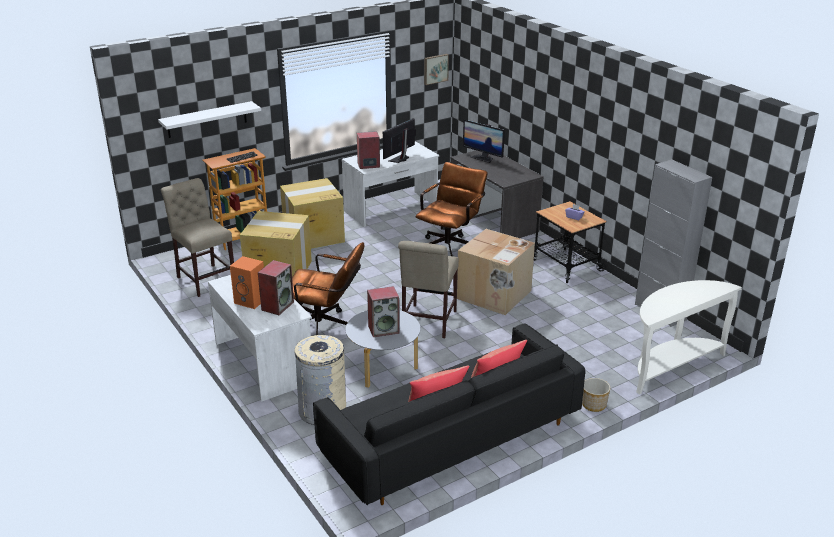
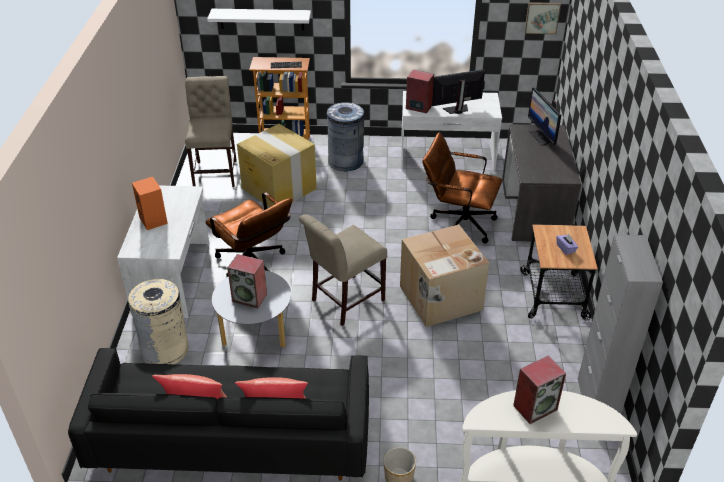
camera: 35 degrees right, 10 degrees up
(277, 306) = (167, 235): speaker -> speaker (535, 407)
(313, 236) = (345, 161): cardboard box -> grey trash can
(450, 246) = (457, 223): brown office chair -> brown office chair turned 135 degrees counterclockwise

